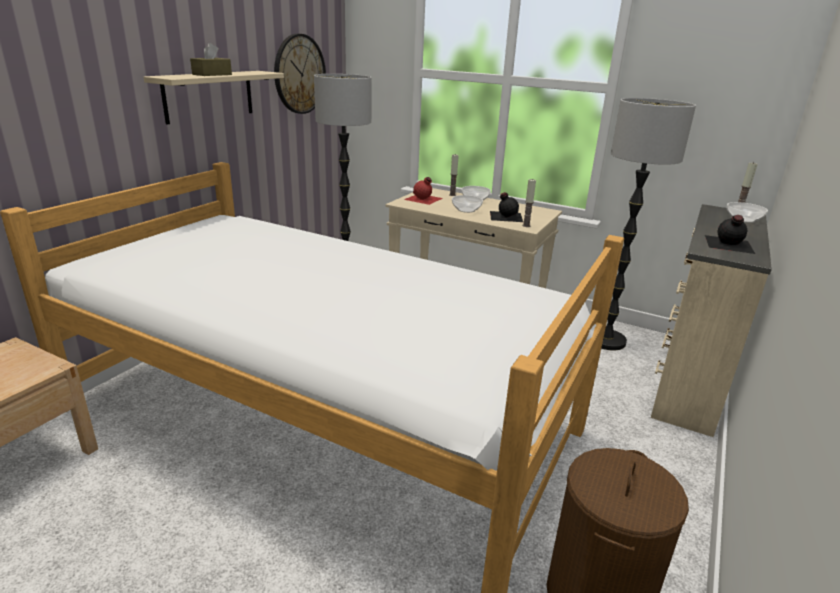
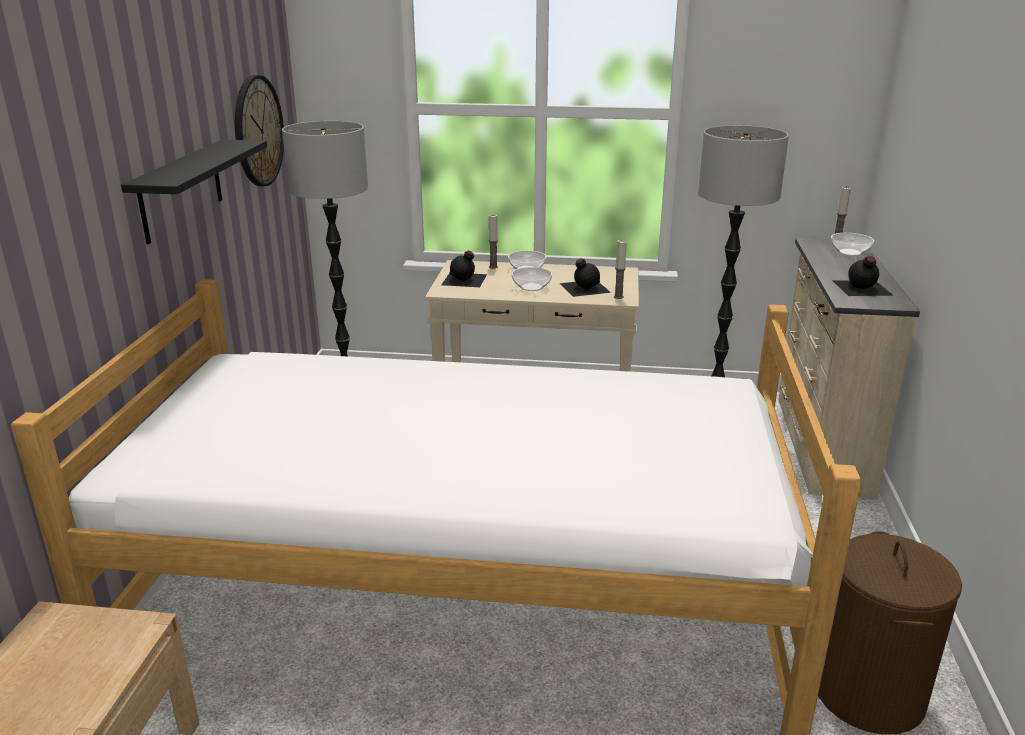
camera: 20 degrees left, 0 degrees up
(209, 96) = (181, 190): beige shelf -> black shelf
(212, 74) = (196, 163): brown tissue box -> none
(423, 199) = (465, 280): red bottle -> black bottle

